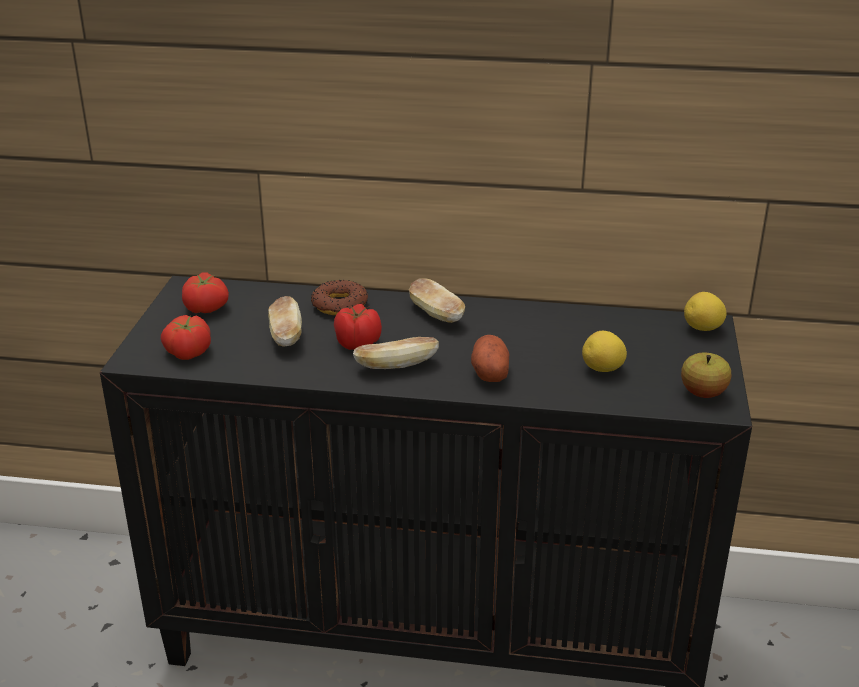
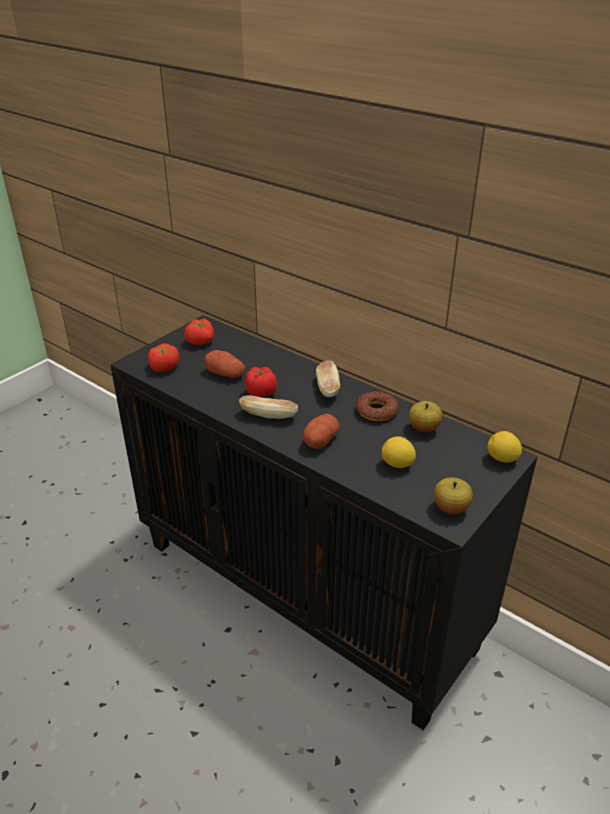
camera: 30 degrees right, 5 degrees up
(285, 336) = (225, 374): bread -> potato
(339, 305) = (276, 362): donut -> donut (376, 411)
(591, 324) = (424, 428): none -> apple

